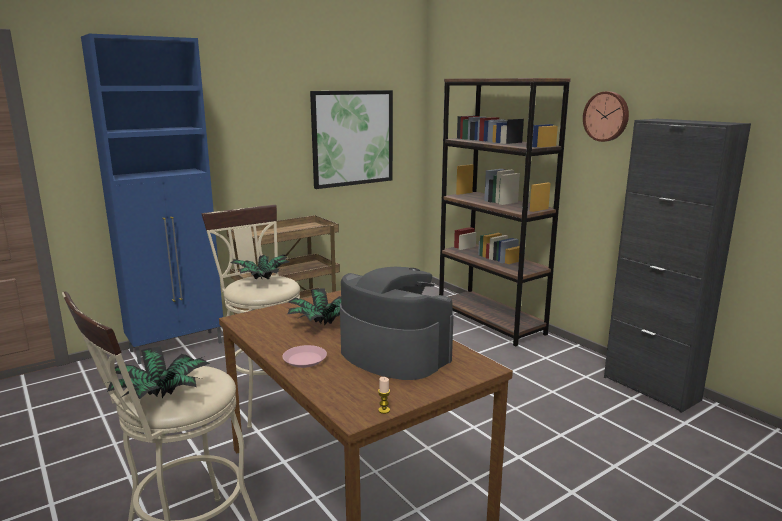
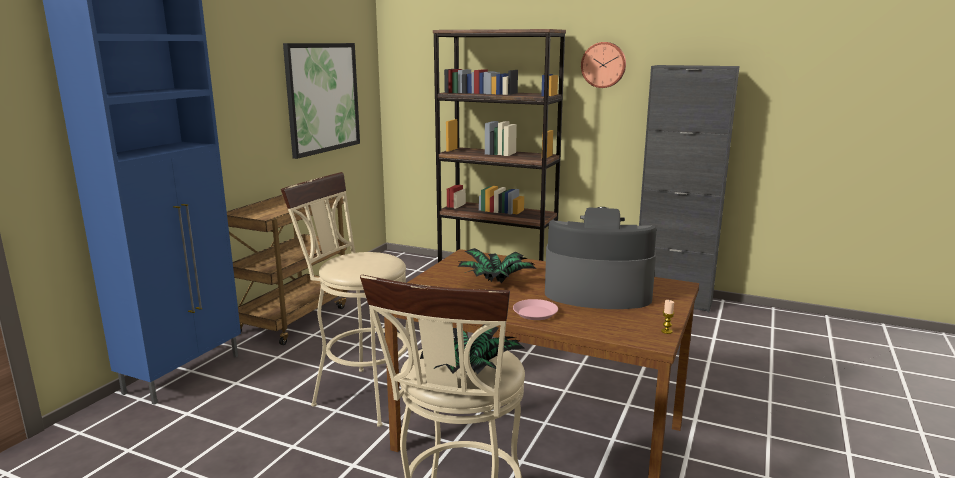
camera: 30 degrees left, 0 degrees up
(261, 281) = (359, 259): potted plant -> none

